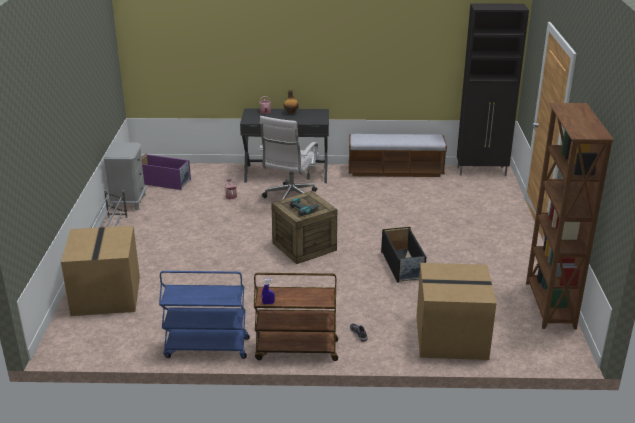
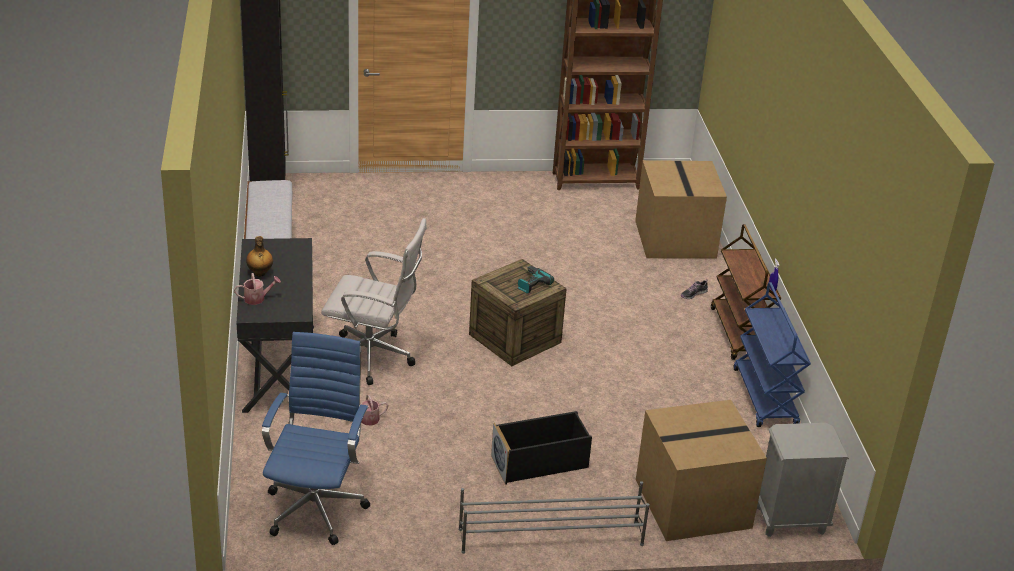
camera: 100 degrees left, 5 degrees up
(129, 202) = (402, 537): grey nightstand -> grey nightstand (790, 520)
(164, 182) = (316, 506): purple storage box -> blue office chair
(403, 266) = (543, 264): black storage box -> black storage box (540, 462)

